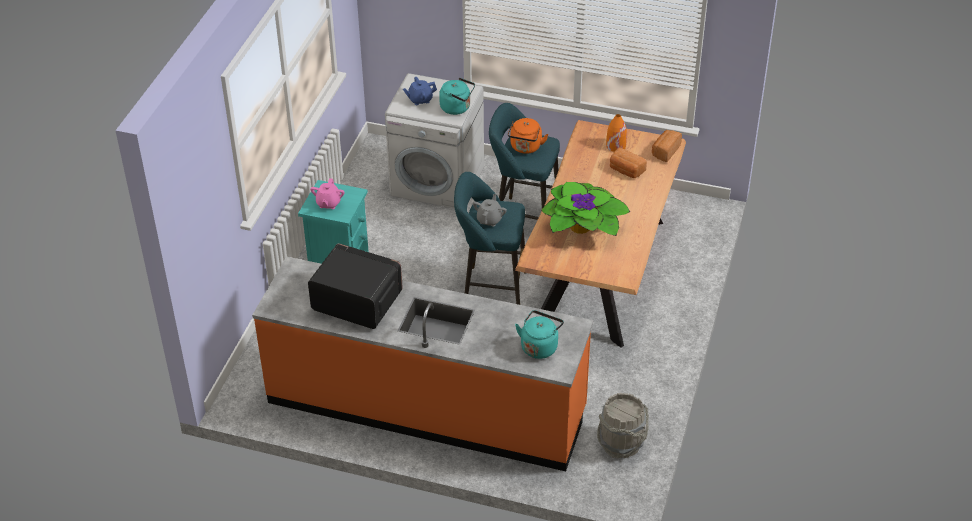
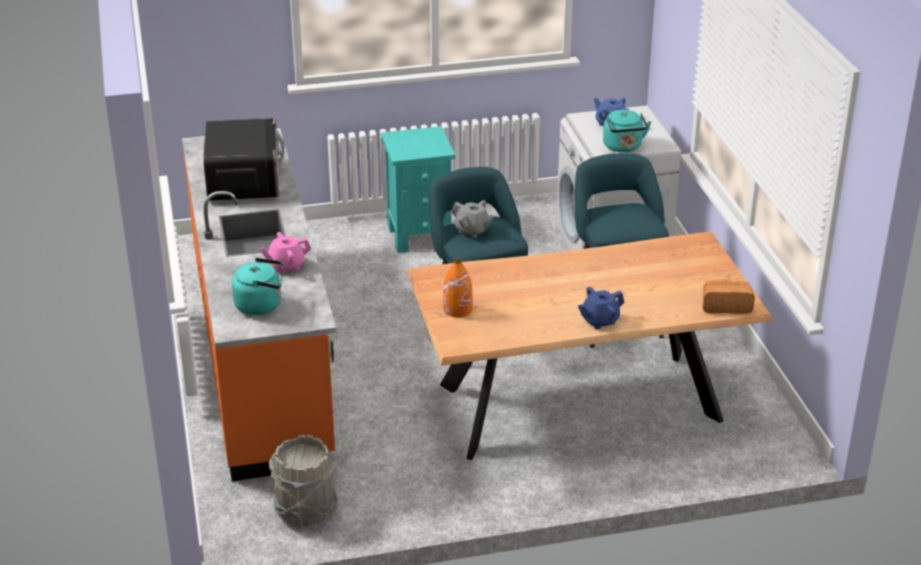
camera: 60 degrees right, 10 degrees down
(328, 203) = (411, 142): pink teapot -> pink teapot (286, 265)
(489, 220) = (472, 230): grey teapot -> grey teapot turned 45 degrees clockwise
(525, 148) = (621, 215): orange kettle -> none
(583, 226) = (520, 289): potted plant -> none
(615, 145) = (693, 269): orange vase -> orange vase (458, 309)
(626, 171) = (655, 289): bread -> none
(643, 207) = (599, 321): none -> blue teapot

